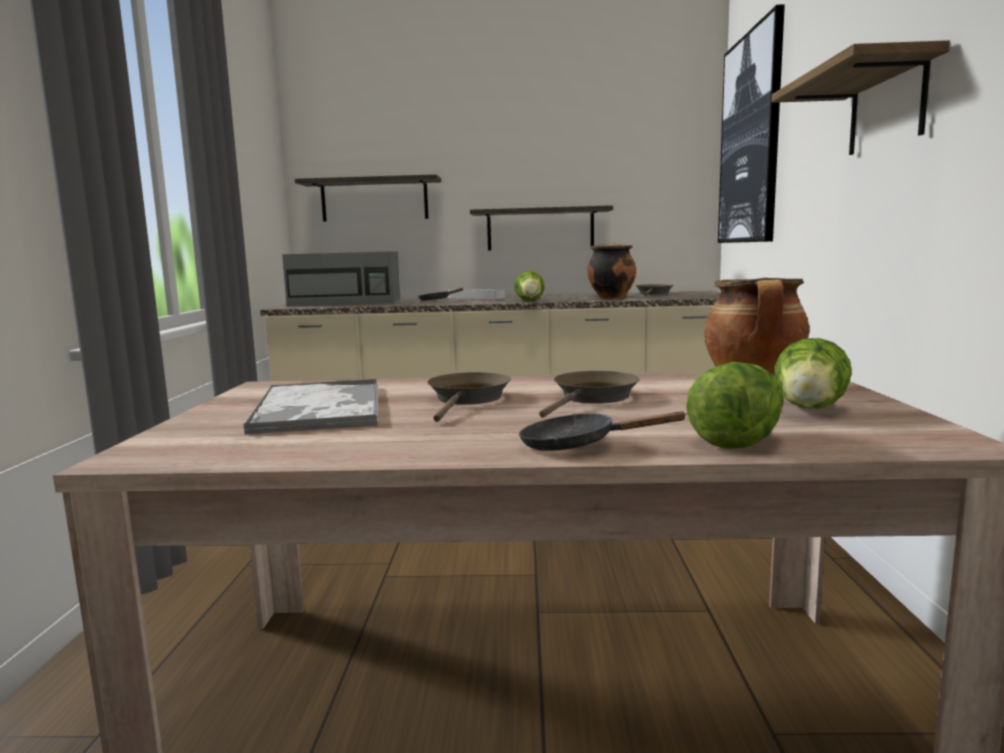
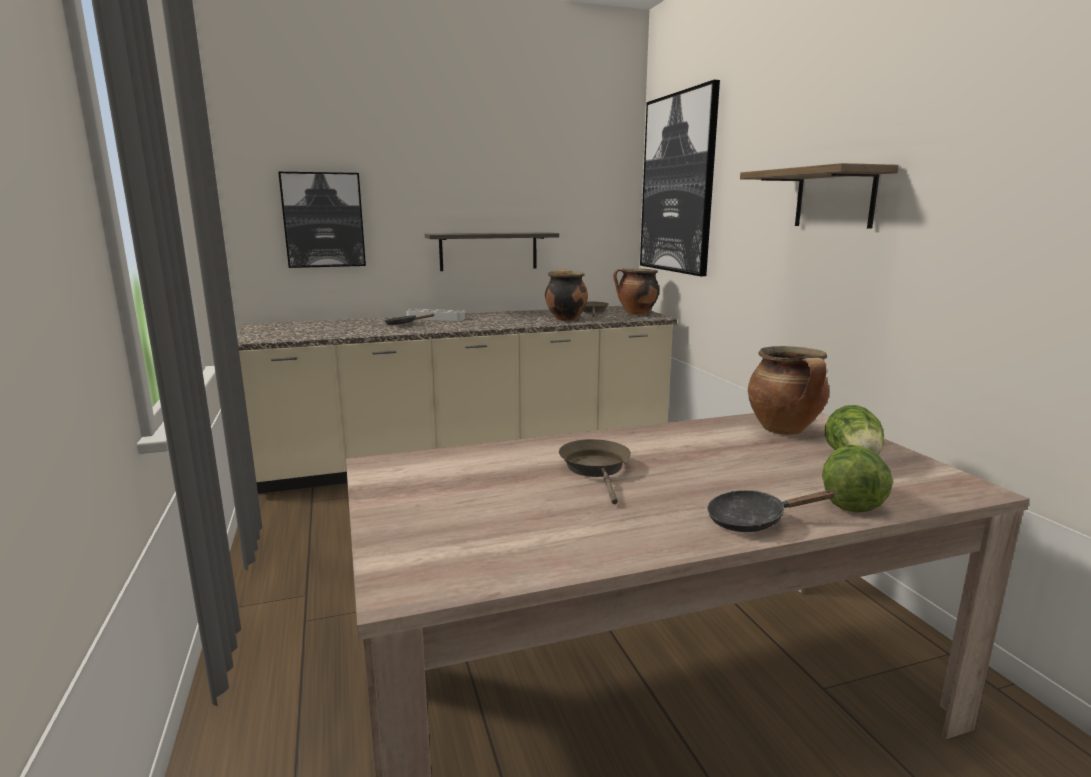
camera: 20 degrees left, 5 degrees up
(319, 408) = (481, 495): tray -> none
(347, 302) = (310, 329): grey microwave -> none
(374, 200) = (323, 220): shelf -> picture
(530, 301) = (500, 325): lettuce -> none
(593, 398) = (692, 458): brown frying pan -> none
(702, 295) = (636, 313): none -> cooking pot

